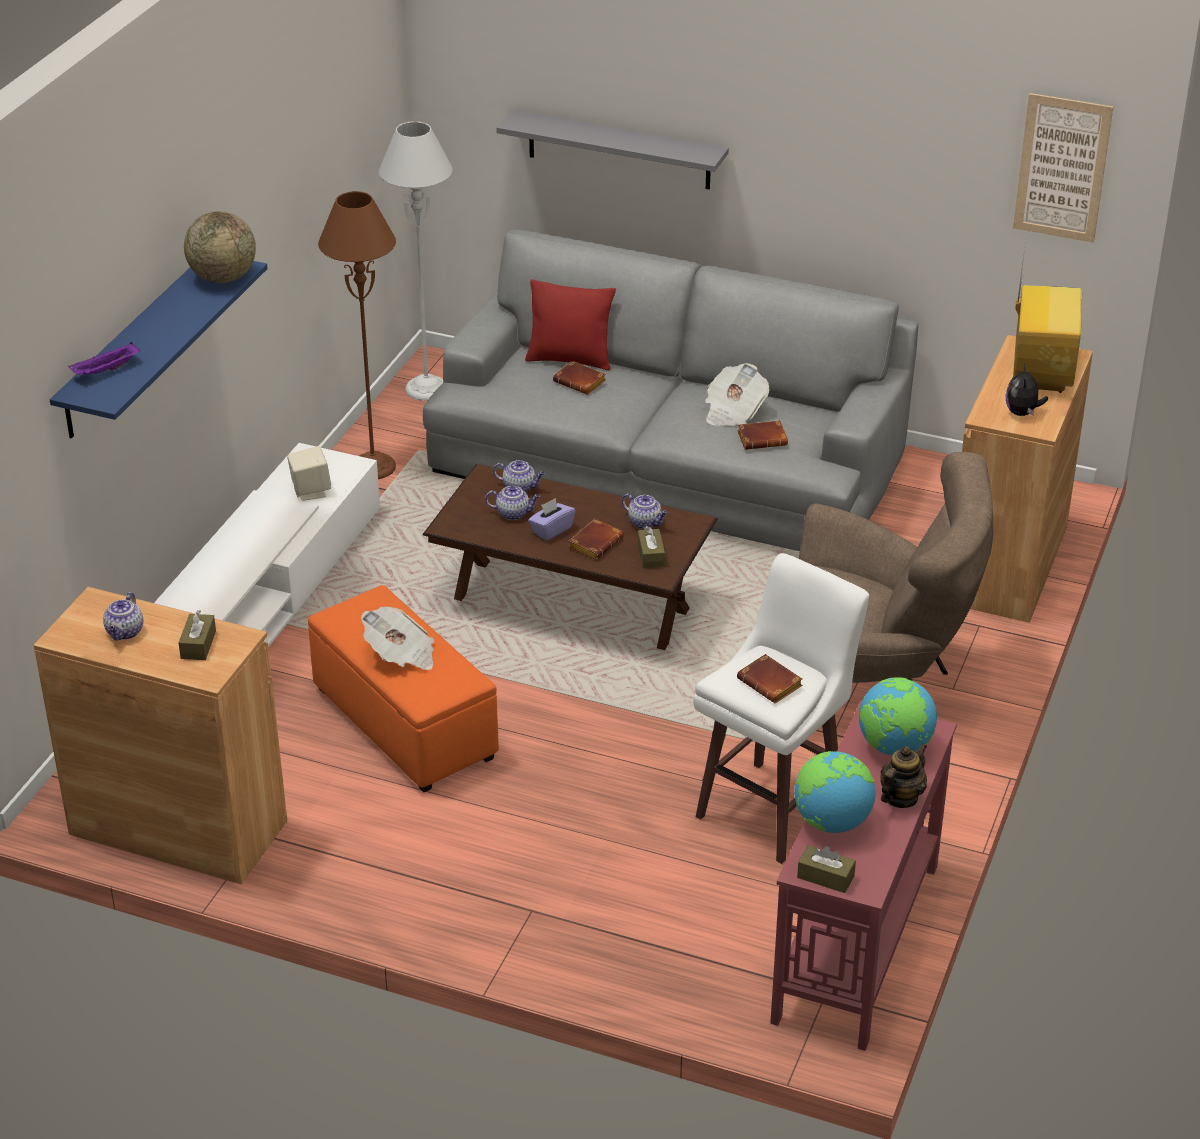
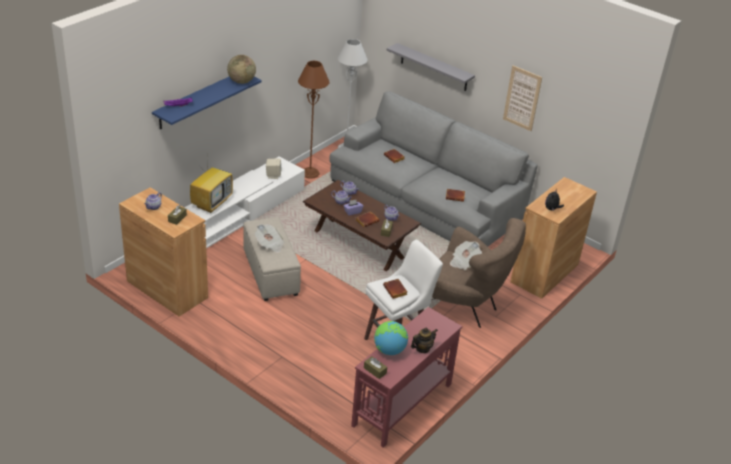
camera: 15 degrees right, 0 degrees up
(403, 722) = (270, 272): orange ottoman -> beige ottoman
(570, 359) = (395, 148): red pillow -> none
(733, 411) = (449, 183): newspaper -> newspaper (464, 262)
(894, 747) = (431, 328): globe -> none
(1040, 372) = (569, 194): television -> television (212, 203)
(1062, 168) = (602, 111): picture -> picture (522, 98)

